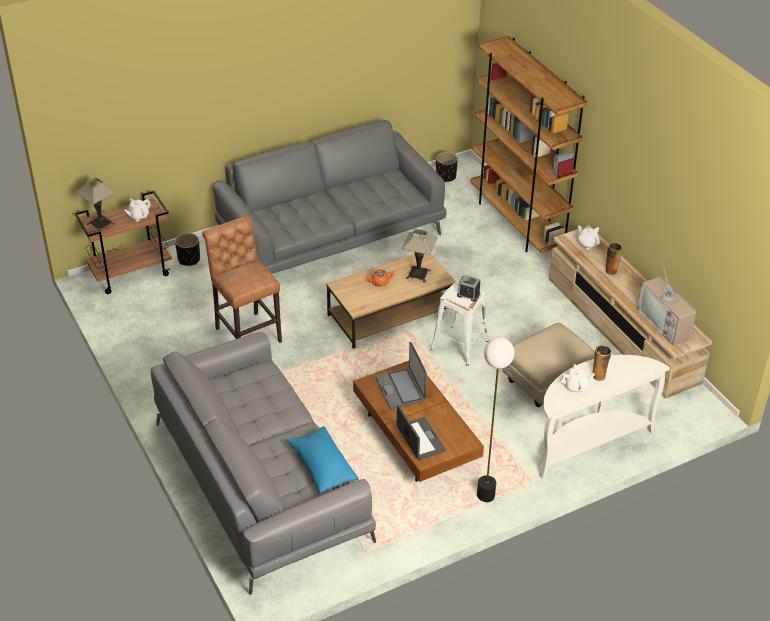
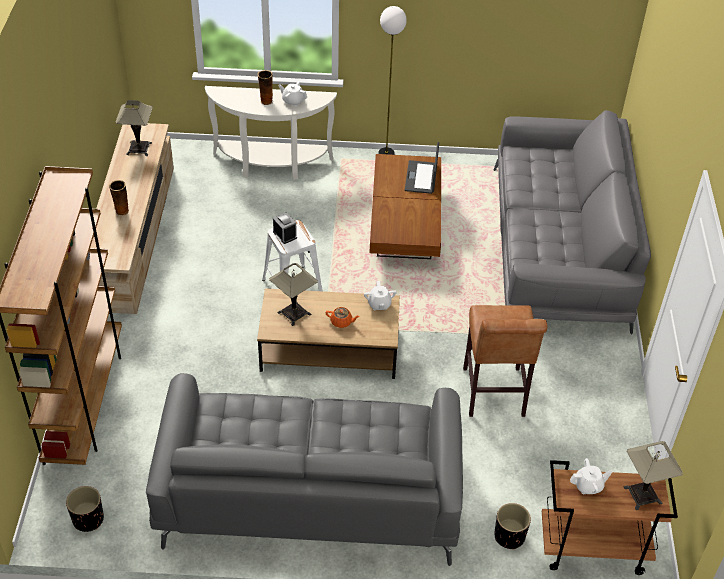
camera: 150 degrees left, 5 degrees up
(322, 467) = (524, 167): blue pillow -> none
(401, 389) = (404, 221): laptop -> none
(546, 382) = (252, 221): beige ottoman -> none
(587, 244) = (106, 247): white teapot -> white teapot (379, 304)
(666, 323) = (139, 148): television -> table lamp

